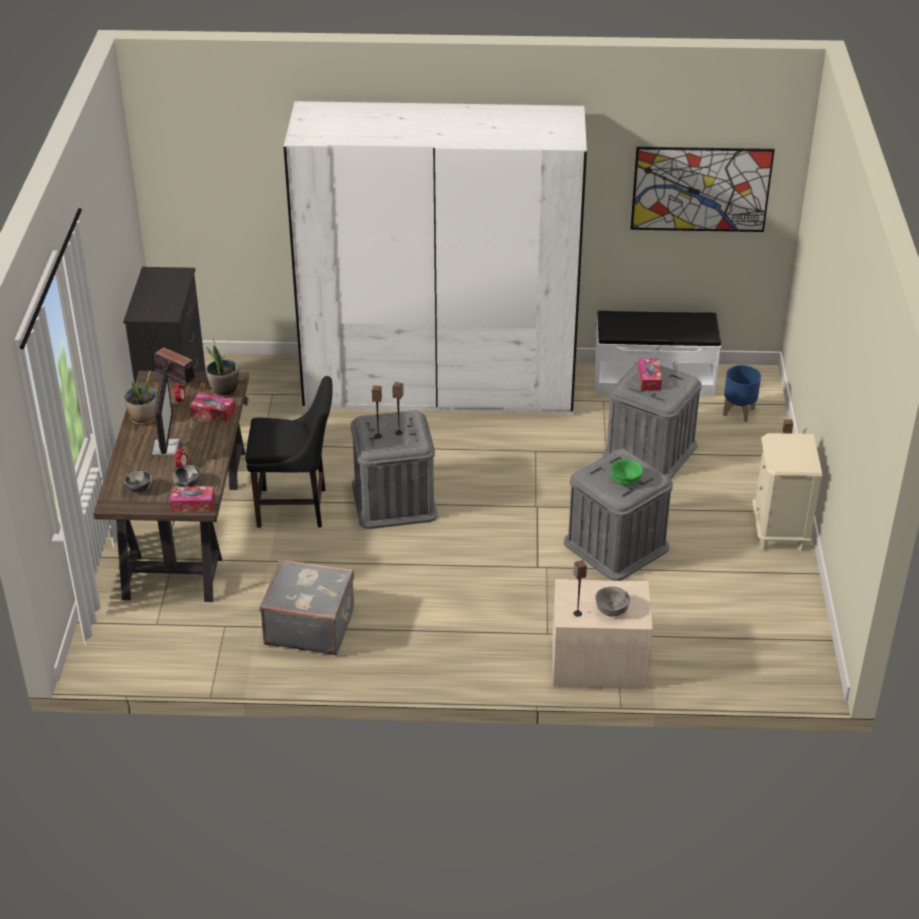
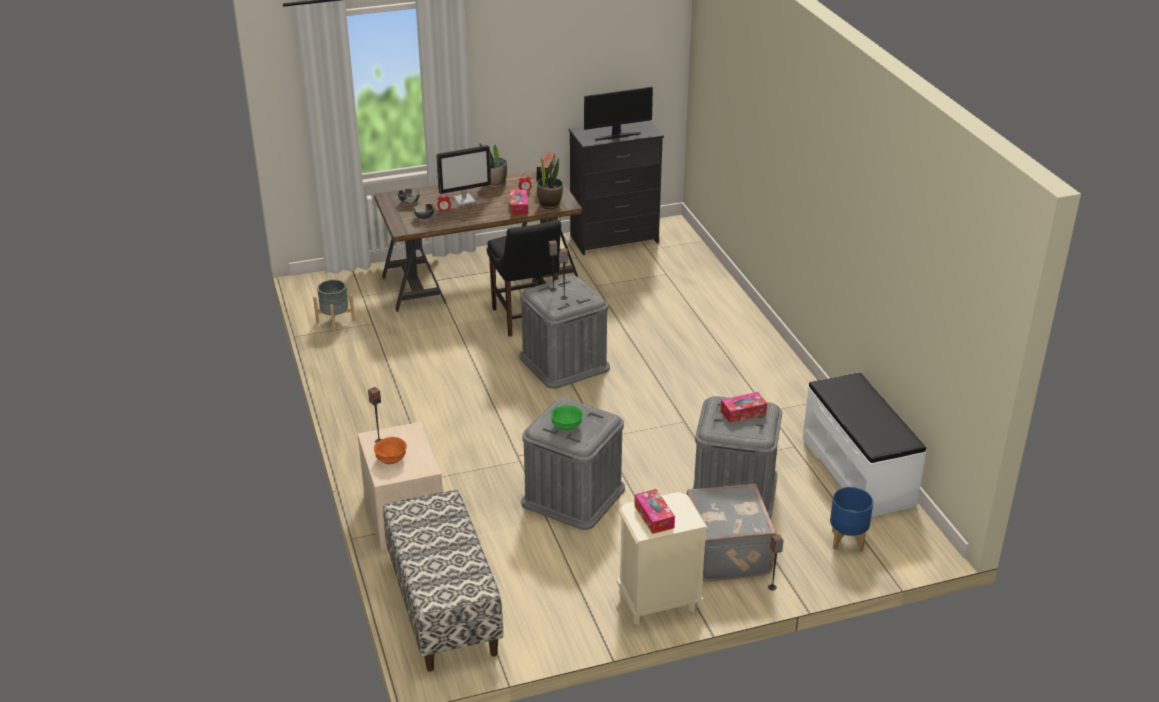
camera: 70 degrees right, 5 degrees down
(171, 295) = (617, 136): none -> monitor
(192, 504) = (402, 225): tissue box -> tissue box (654, 517)
(199, 656) = (335, 321): none -> grey planter
(309, 626) = (388, 359): grey suitcase -> grey suitcase (729, 552)
(439, 386) = (741, 350): white wardrobe -> none
(612, 610) = (391, 459): grey bowl -> orange bowl
(701, 189) = (937, 292): picture -> none
(745, 662) = (443, 607): none -> bench

